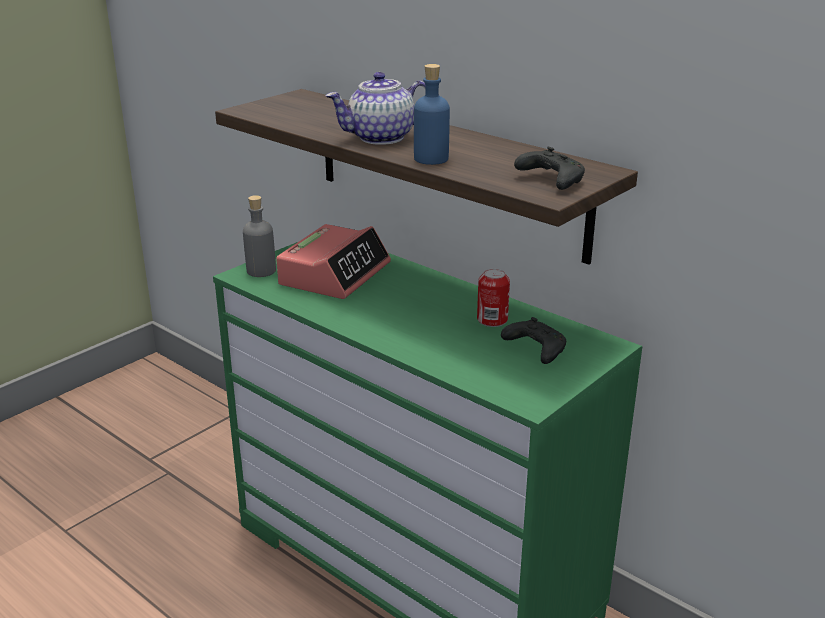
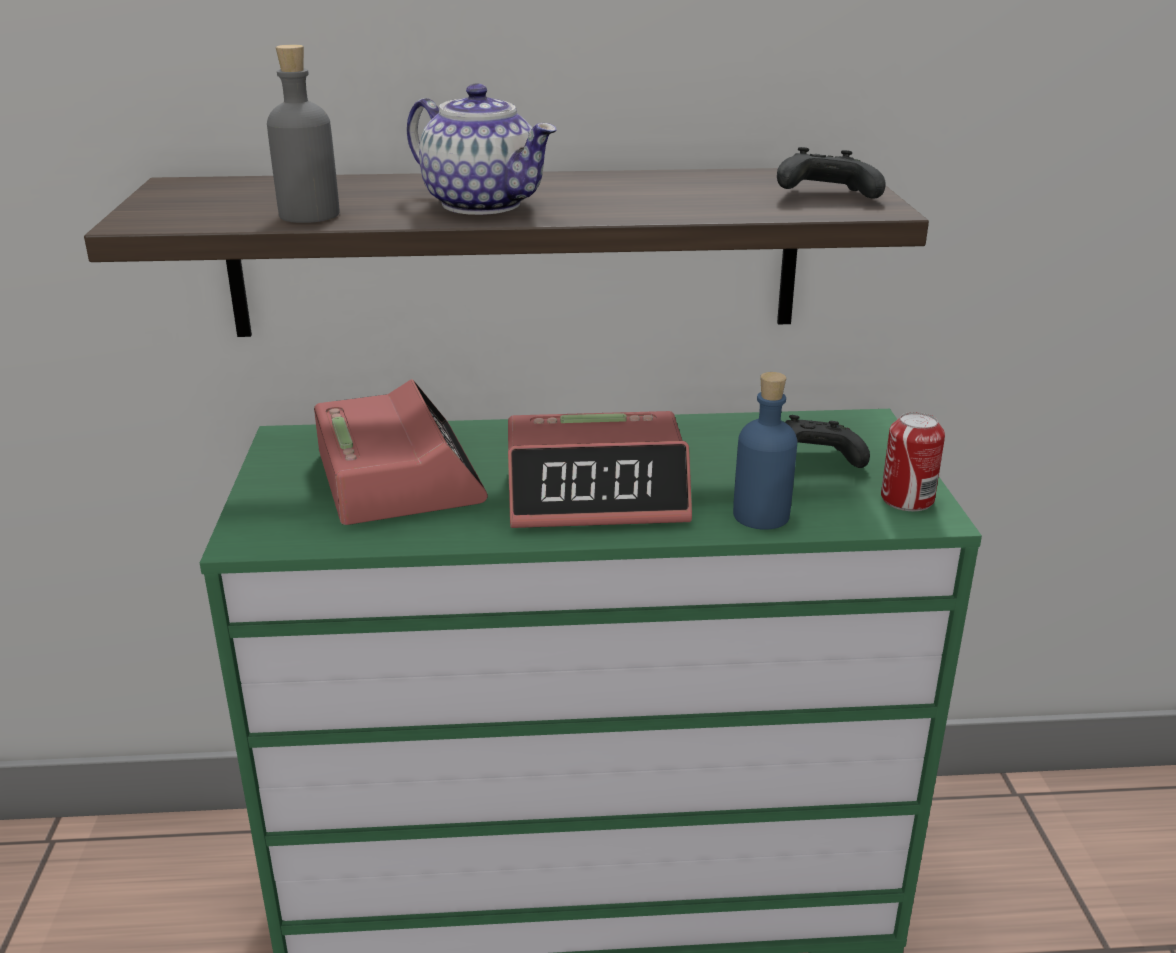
camera: 45 degrees left, 0 degrees up
(261, 271) = (272, 519): grey bottle -> grey bottle (309, 215)
(380, 138) = (484, 204): teapot -> teapot turned 75 degrees counterclockwise
(398, 317) = (597, 493): none -> alarm clock
(431, 159) = (627, 209): blue bottle -> blue bottle (761, 515)
(492, 320) = (705, 447): can -> can (907, 499)

